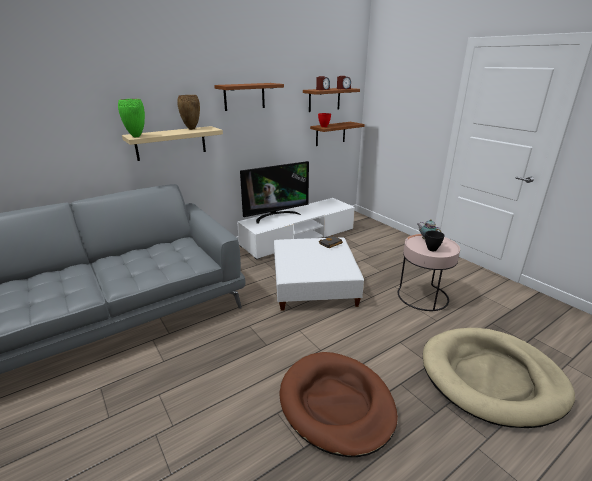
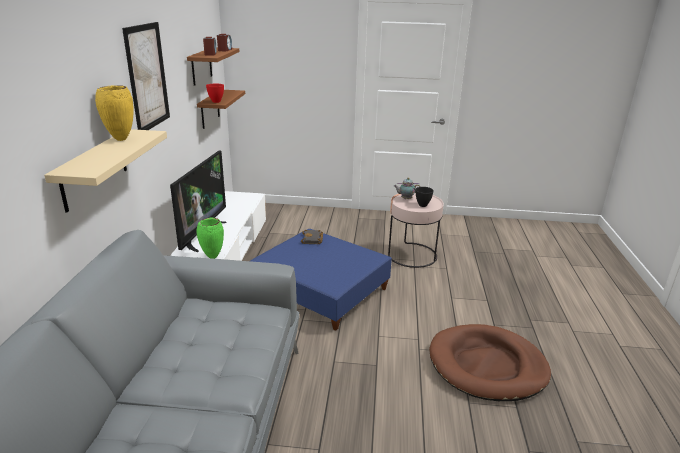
camera: 50 degrees left, 0 degrees up
(136, 136) = (89, 170): green vase -> green vase (212, 257)
(191, 129) = (120, 139): brown vase -> yellow vase
(244, 96) = (147, 77): brown shelf -> picture
(314, 283) = (320, 290): white ottoman -> blue ottoman
(491, 378) = (522, 287): beige dog bed -> none

